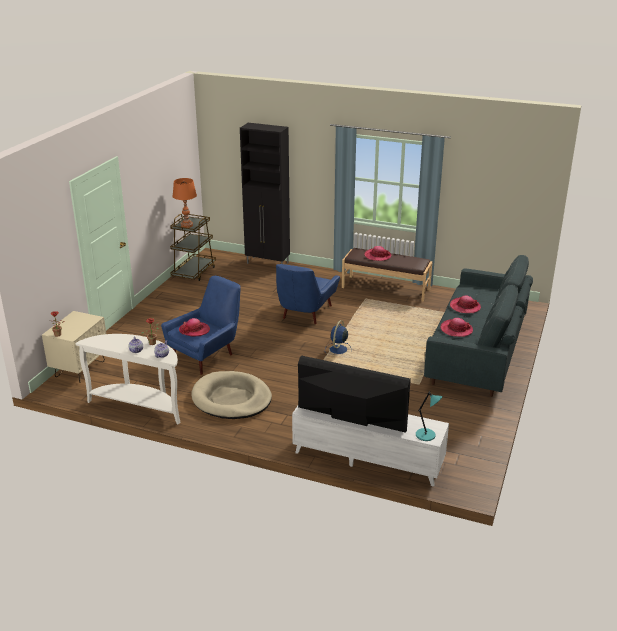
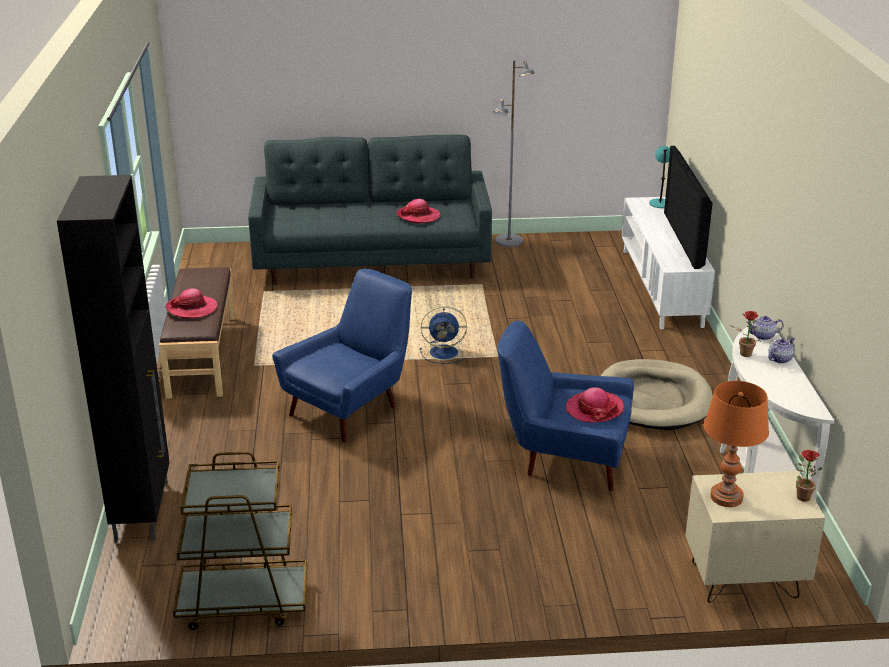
camera: 115 degrees left, 0 degrees up
(186, 225) = (245, 491): orange table lamp -> orange table lamp (726, 497)
(304, 314) = (351, 407): blue armchair -> blue armchair turned 45 degrees counterclockwise
(465, 307) = (348, 219): hat -> none
(487, 416) = (509, 241): none -> grey floor lamp

